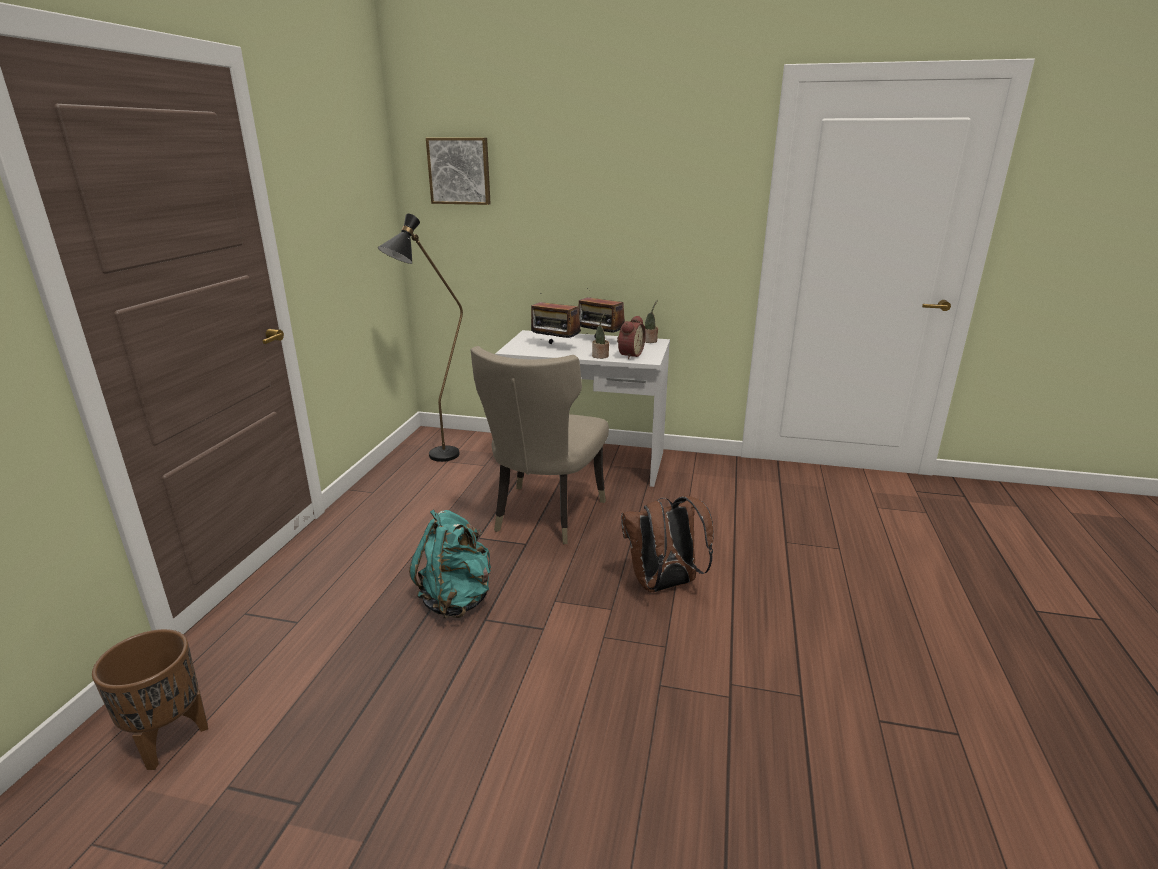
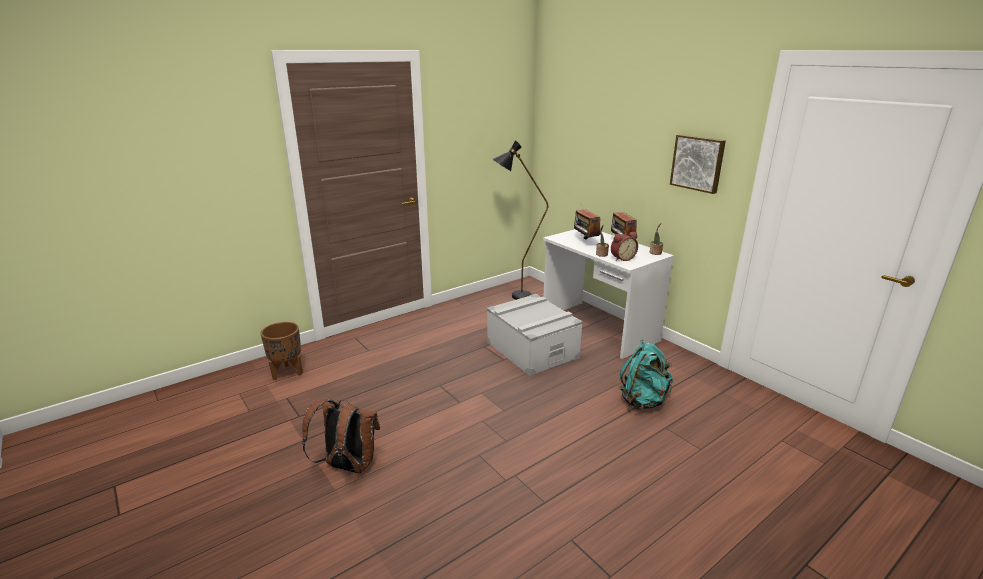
camera: 40 degrees right, 0 degrees up
(457, 599) = (438, 370): turquoise backpack -> turquoise backpack (643, 401)
(460, 171) = (566, 114): picture -> picture (698, 163)
(544, 516) = (532, 349): beige chair -> grey storage box
(663, 585) = (548, 413): brown backpack -> brown backpack (347, 466)

